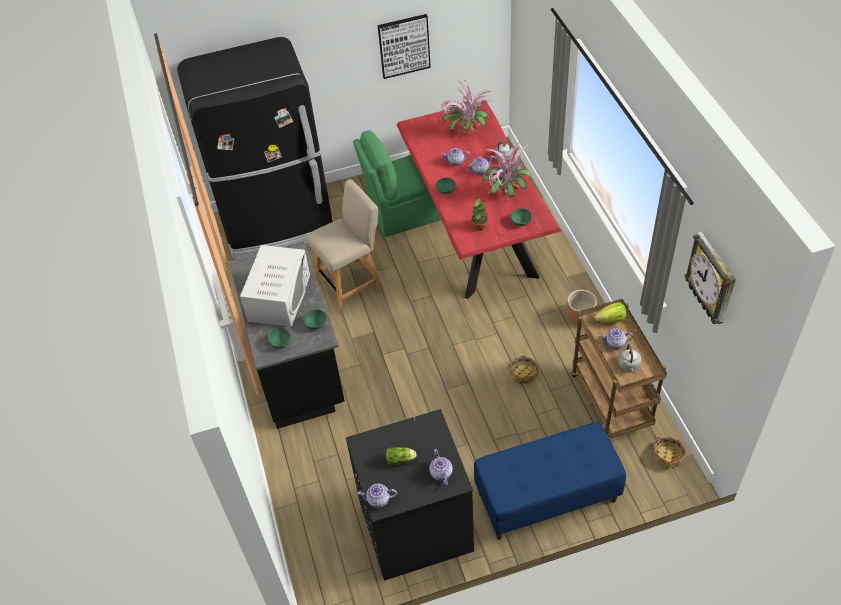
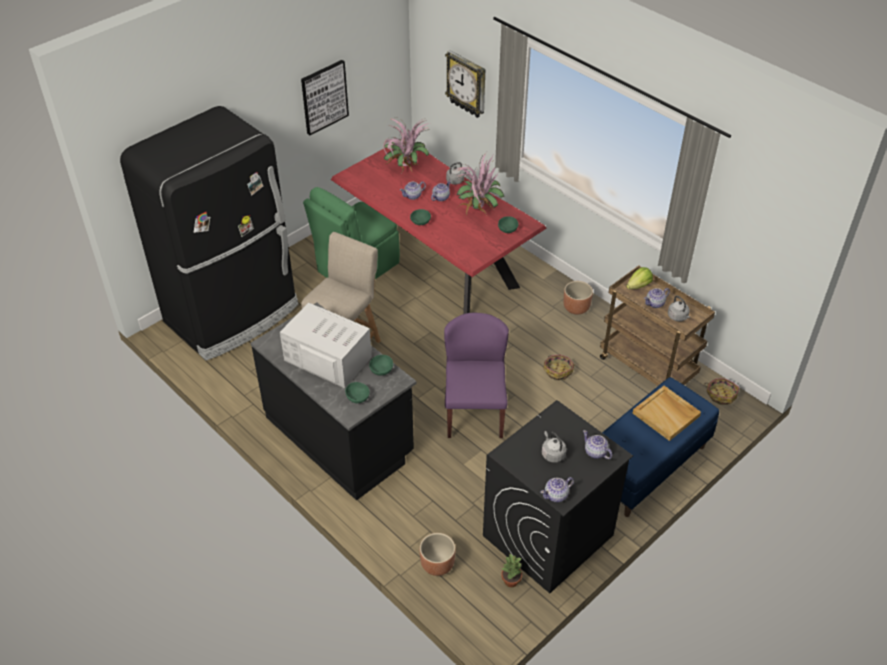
camera: 30 degrees left, 5 degrees down
(279, 297) = (327, 358): white microwave -> white microwave turned 45 degrees counterclockwise
(306, 513) = (437, 565): none -> brown planter
(401, 459) = (552, 454): lettuce -> grey kettle
(423, 386) = (474, 412): none -> purple chair
(479, 226) = (473, 244): potted plant -> potted plant (511, 581)
(569, 458) = (666, 414): none -> beige tray
(712, 280) = (753, 204): wall clock -> wall clock (467, 84)

